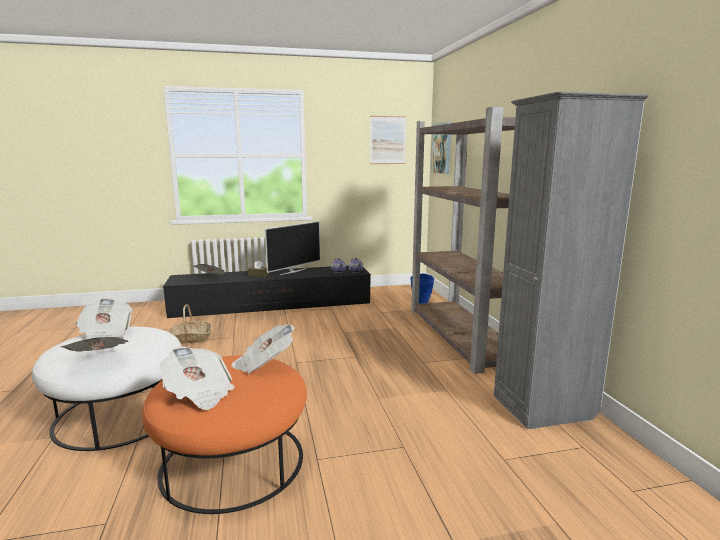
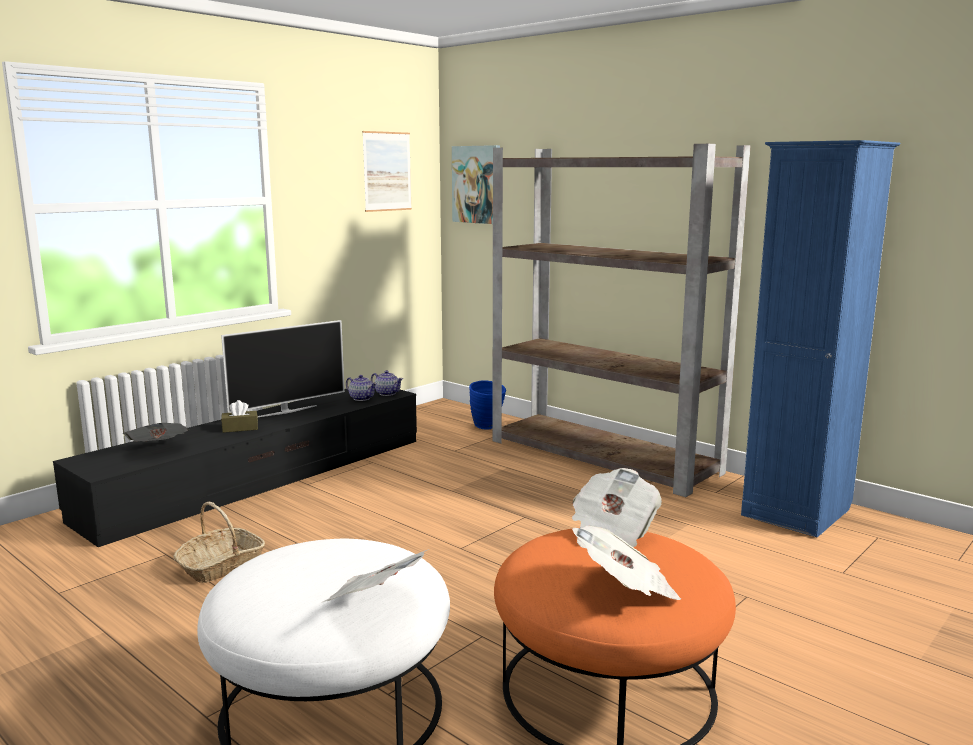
camera: 35 degrees left, 0 degrees up
(106, 334) = (282, 569): newspaper -> none
(293, 271) = (286, 411): television -> television turned 45 degrees clockwise
(543, 408) = (797, 512): grey cabinet -> blue cabinet

